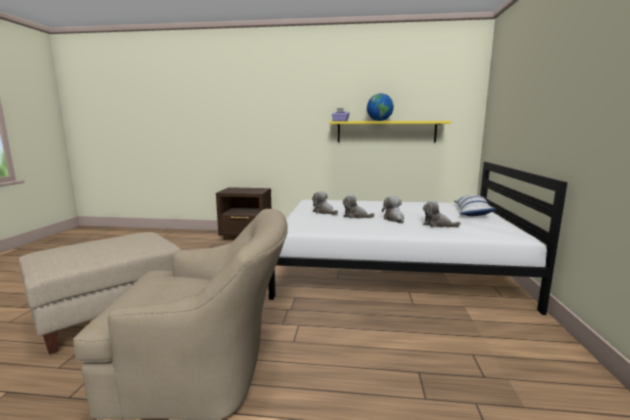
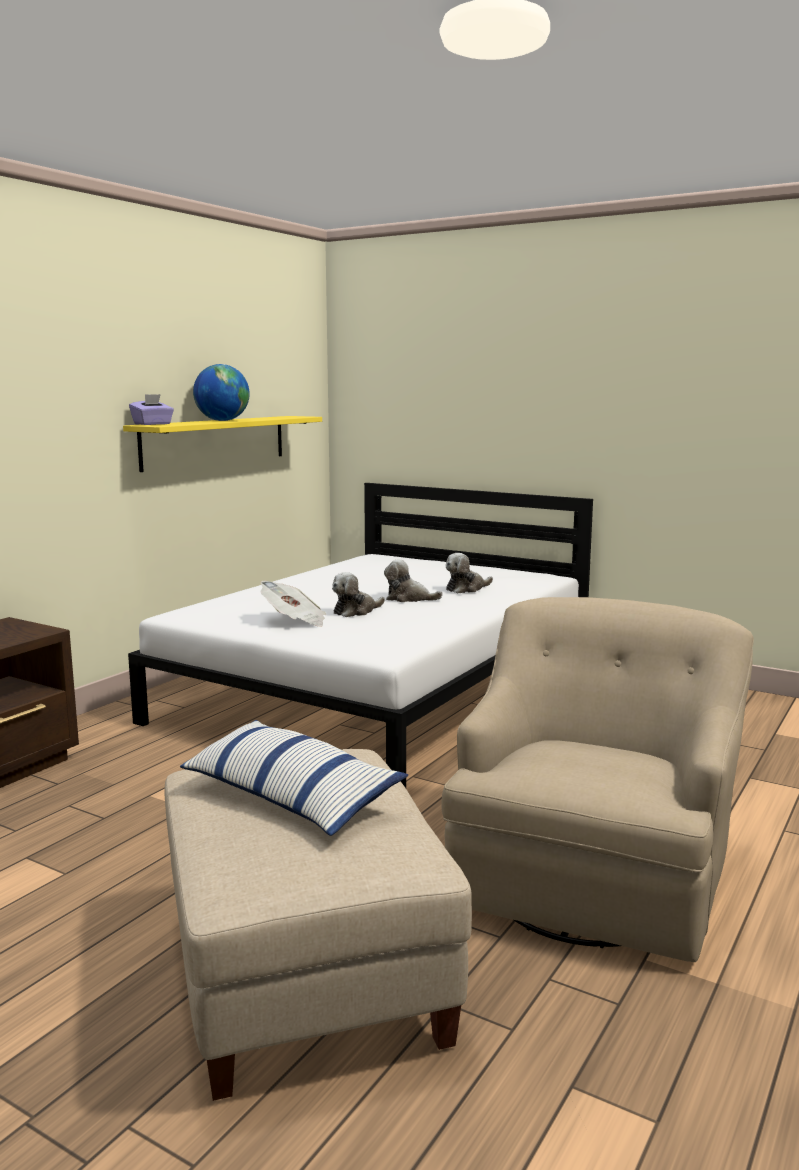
camera: 65 degrees left, 0 degrees up
(324, 212) = (295, 621): plush toy -> newspaper
(472, 212) = (420, 565): pillow -> pillow (290, 796)

